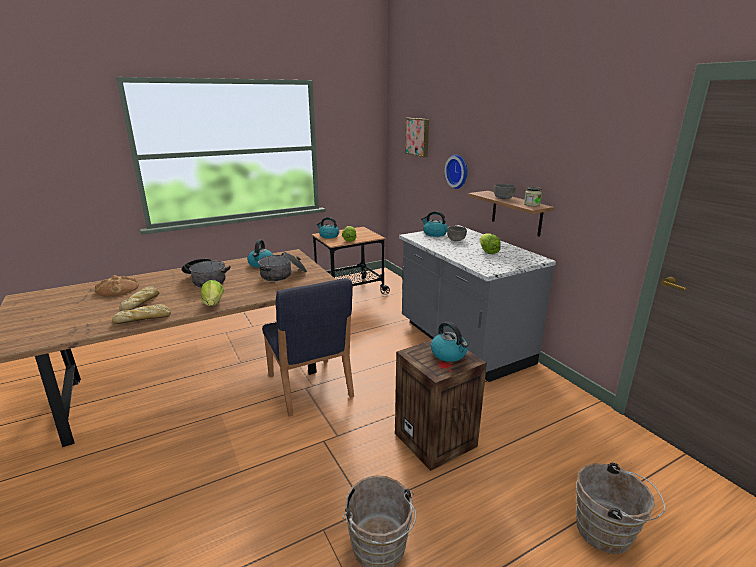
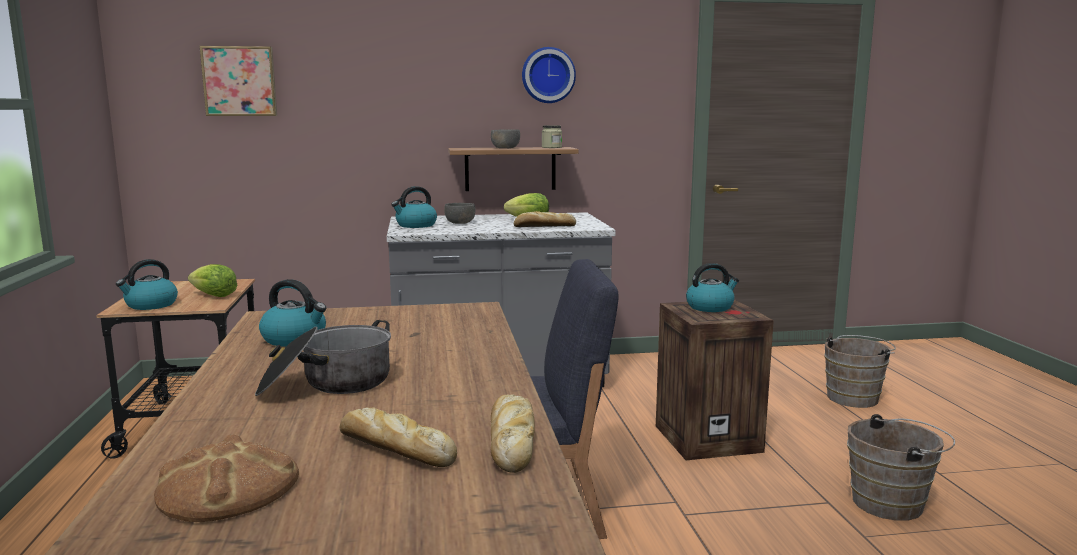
camera: 70 degrees left, 10 degrees down
(213, 304) = (489, 379): lettuce -> none
(283, 275) = (393, 328): cooking pot -> none
(458, 171) = (372, 129): wall clock -> wall clock (548, 75)
(470, 258) = (543, 226): none -> bread

